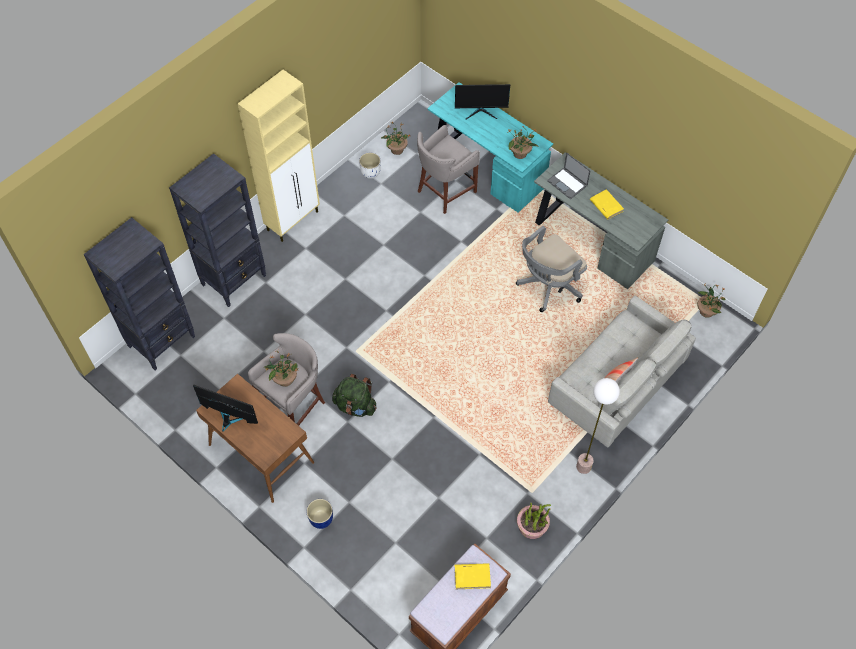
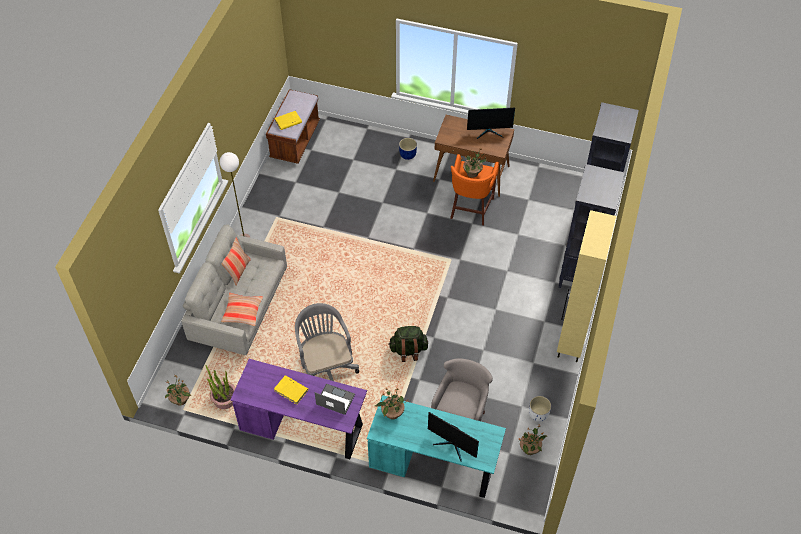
camera: 155 degrees right, 5 degrees down
(294, 405) = (470, 209): grey stool -> orange stool
(355, 406) = (427, 224): green backpack -> green backpack (408, 350)
(481, 111) = (452, 445): monitor -> monitor turned 120 degrees counterclockwise
(532, 526) = (268, 198): potted plant -> potted plant (224, 399)
(547, 287) = (326, 368): grey office chair -> grey office chair turned 45 degrees counterclockwise
(591, 241) = (303, 427): grey desk -> purple desk
(623, 334) = (242, 312): none -> pillow

